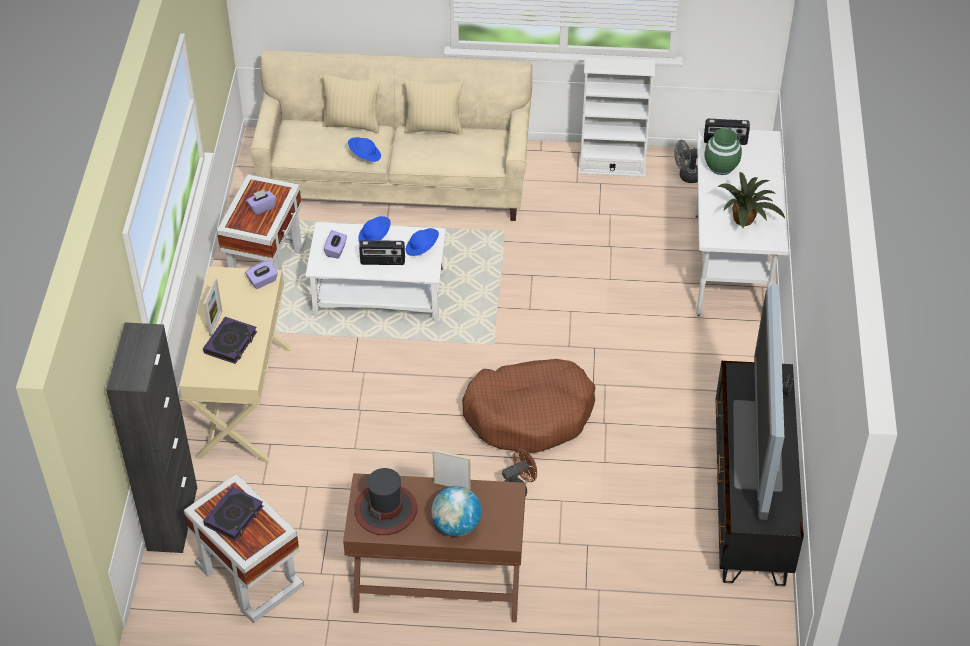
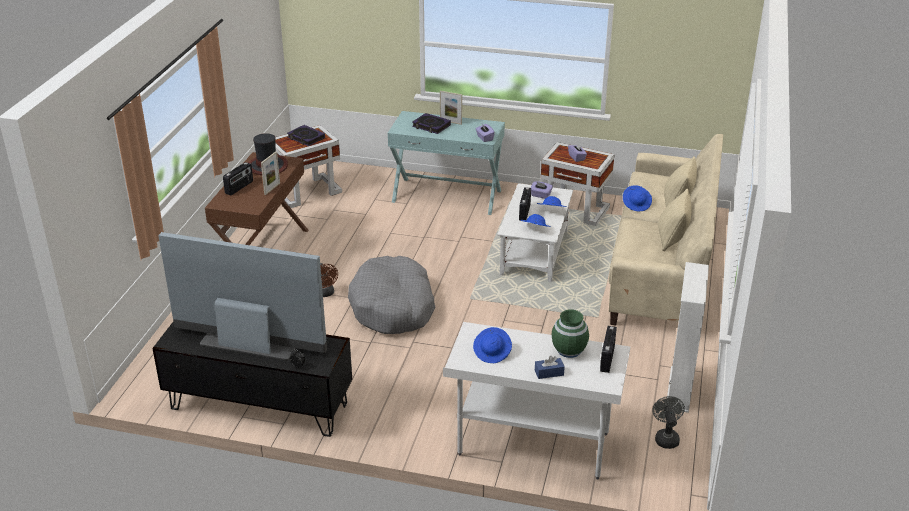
camera: 100 degrees right, 15 degrees down
(172, 519) = (361, 170): black cabinet -> none
(243, 401) = (447, 196): beige console table -> turquoise console table
(456, 525) = (239, 187): globe -> radio
(529, 414) = (393, 307): brown dog bed -> grey dog bed
(745, 219) = (492, 353): potted plant -> blue hat
(761, 178) = (549, 373): none -> blue tissue box

